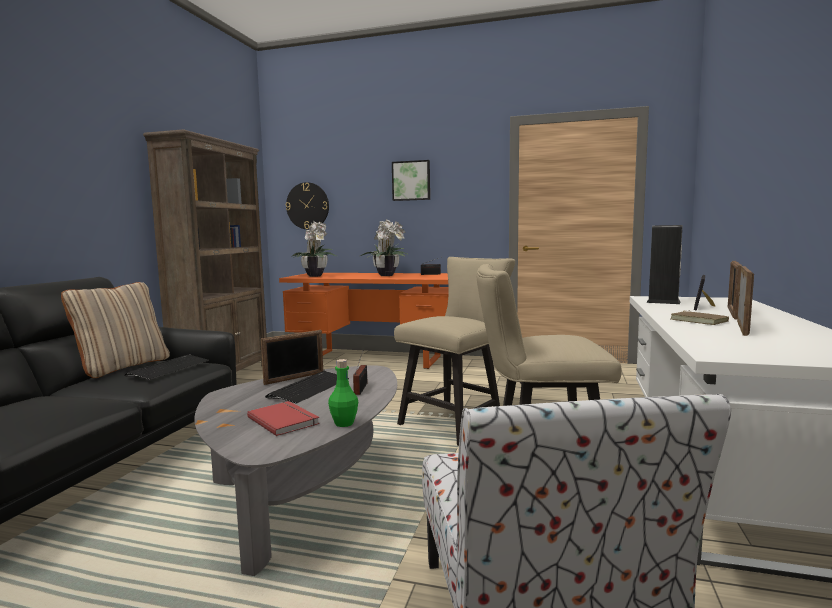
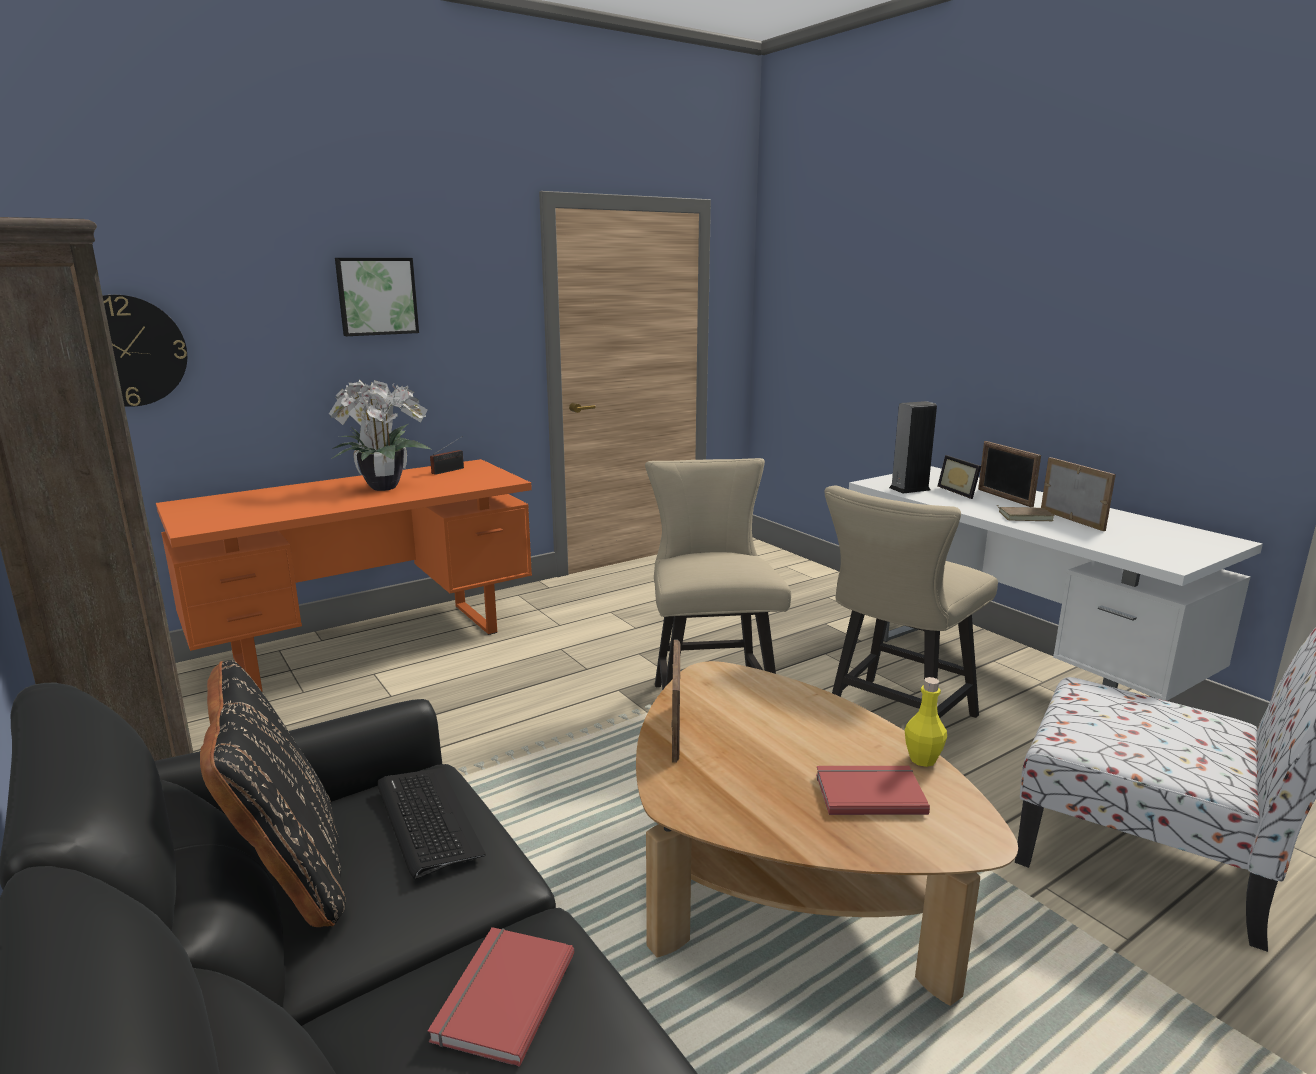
camera: 50 degrees left, 10 degrees up
(57, 403) = (500, 996): none -> red book
(123, 367) = (289, 872): beige pillow -> black pillow
(307, 492) = (782, 882): grey coffee table -> brown coffee table
(309, 388) = (743, 736): keyboard -> none
(315, 276) = (233, 514): potted plant -> none
(344, 423) = (922, 759): green bottle -> yellow bottle
(361, 388) = (790, 705): radio -> none

